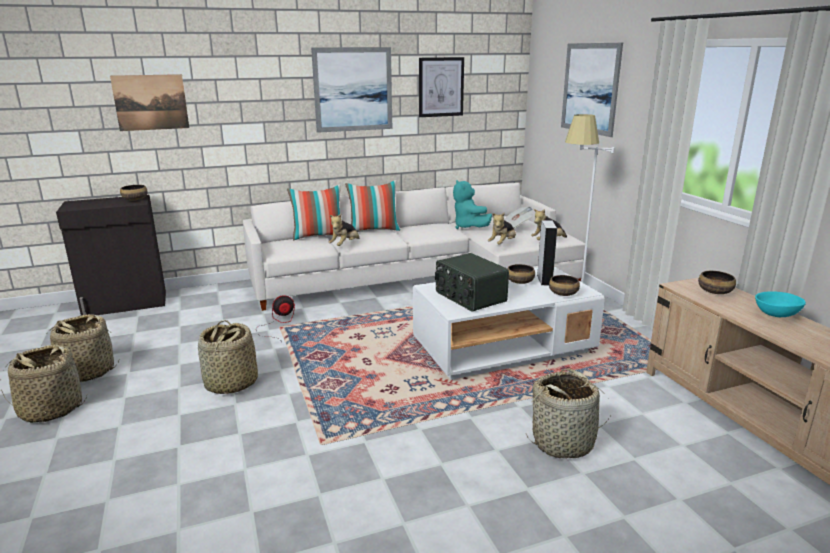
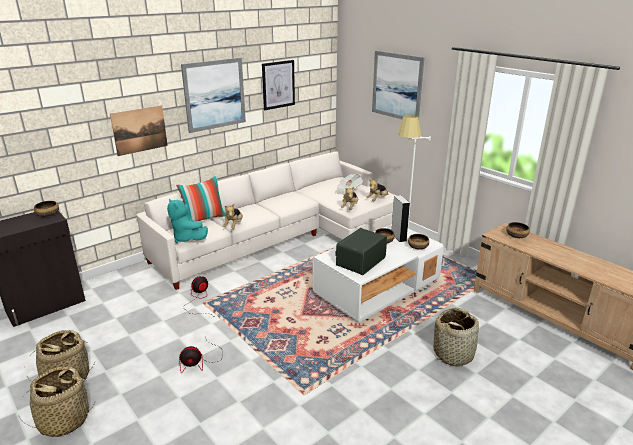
camera: 20 degrees left, 5 degrees up
(151, 102) = (49, 126): picture -> picture (139, 130)
(230, 383) = (200, 361): basket -> fan
(374, 230) = (244, 206): pillow -> none
(469, 227) = (314, 193): turquoise plush toy -> turquoise plush toy (187, 238)
(469, 297) = (360, 261): radio -> radio turned 90 degrees clockwise
(777, 314) = (558, 249): turquoise bowl -> none

